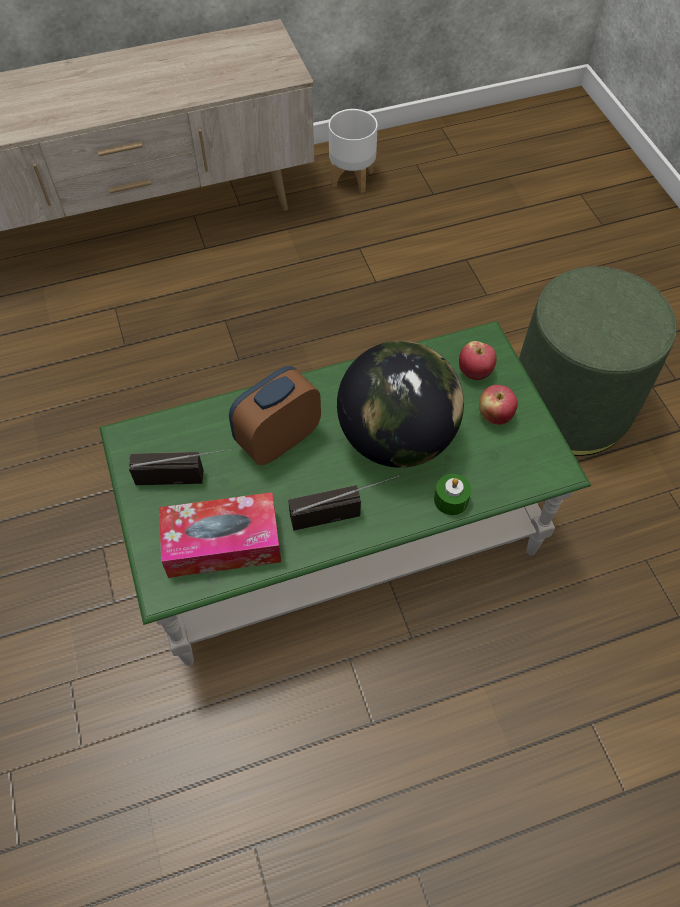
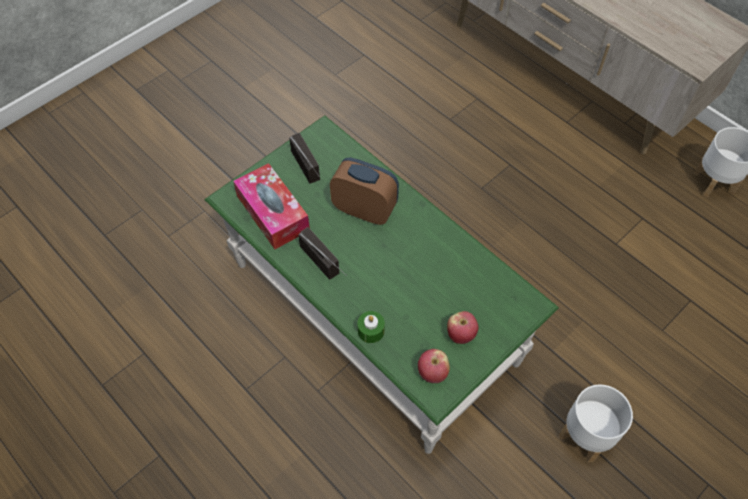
camera: 65 degrees right, 0 degrees up
(396, 438) = (404, 278): globe -> none
(475, 372) = (494, 308): apple -> apple (432, 373)
(570, 406) = (586, 437): green ottoman -> white planter

